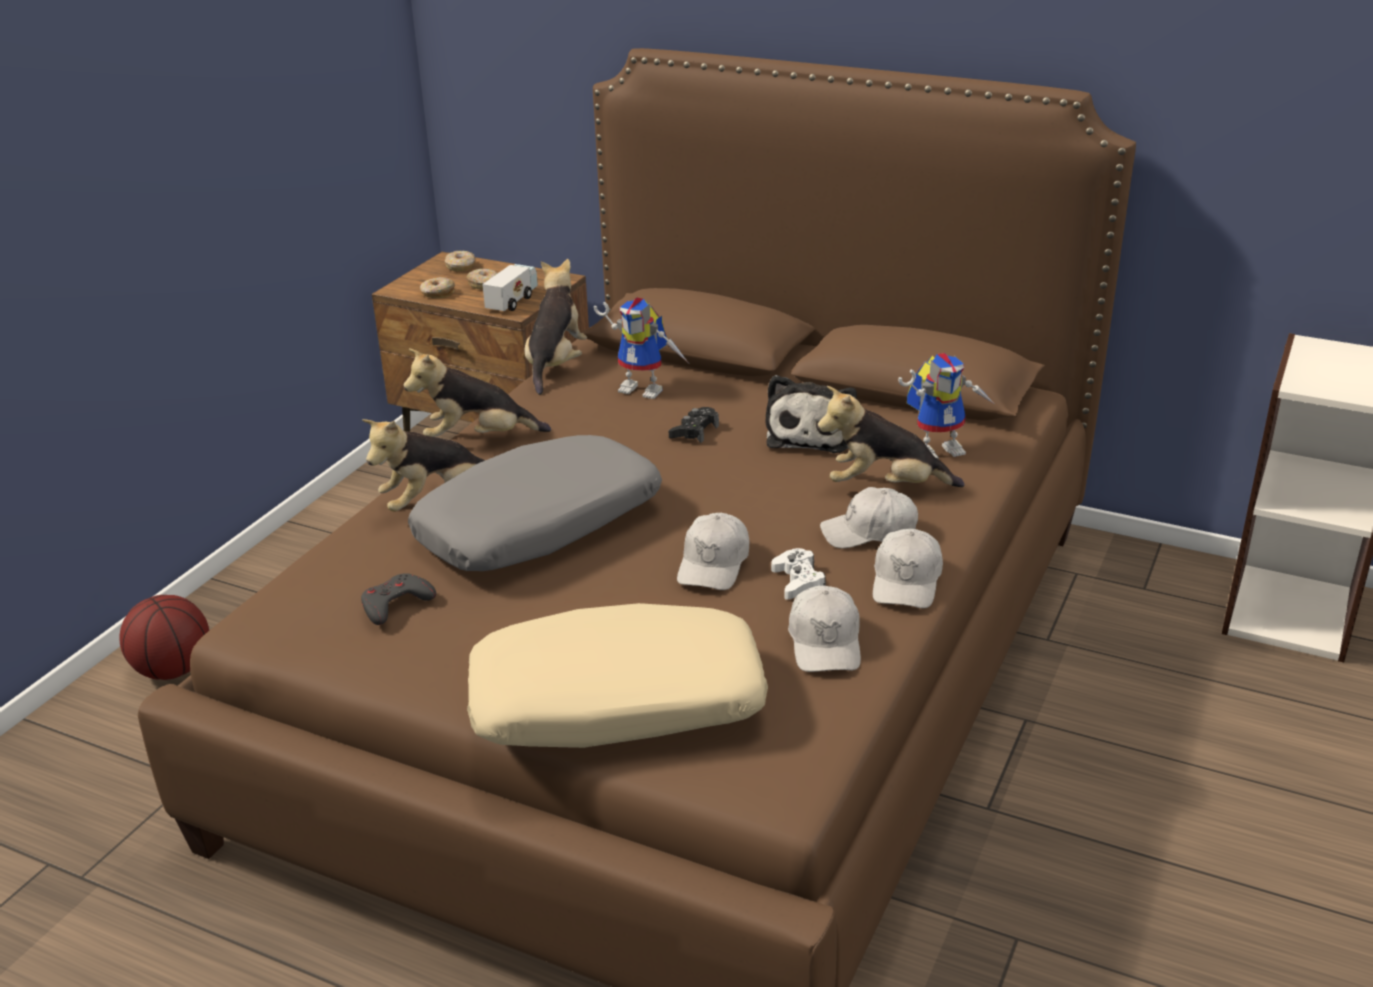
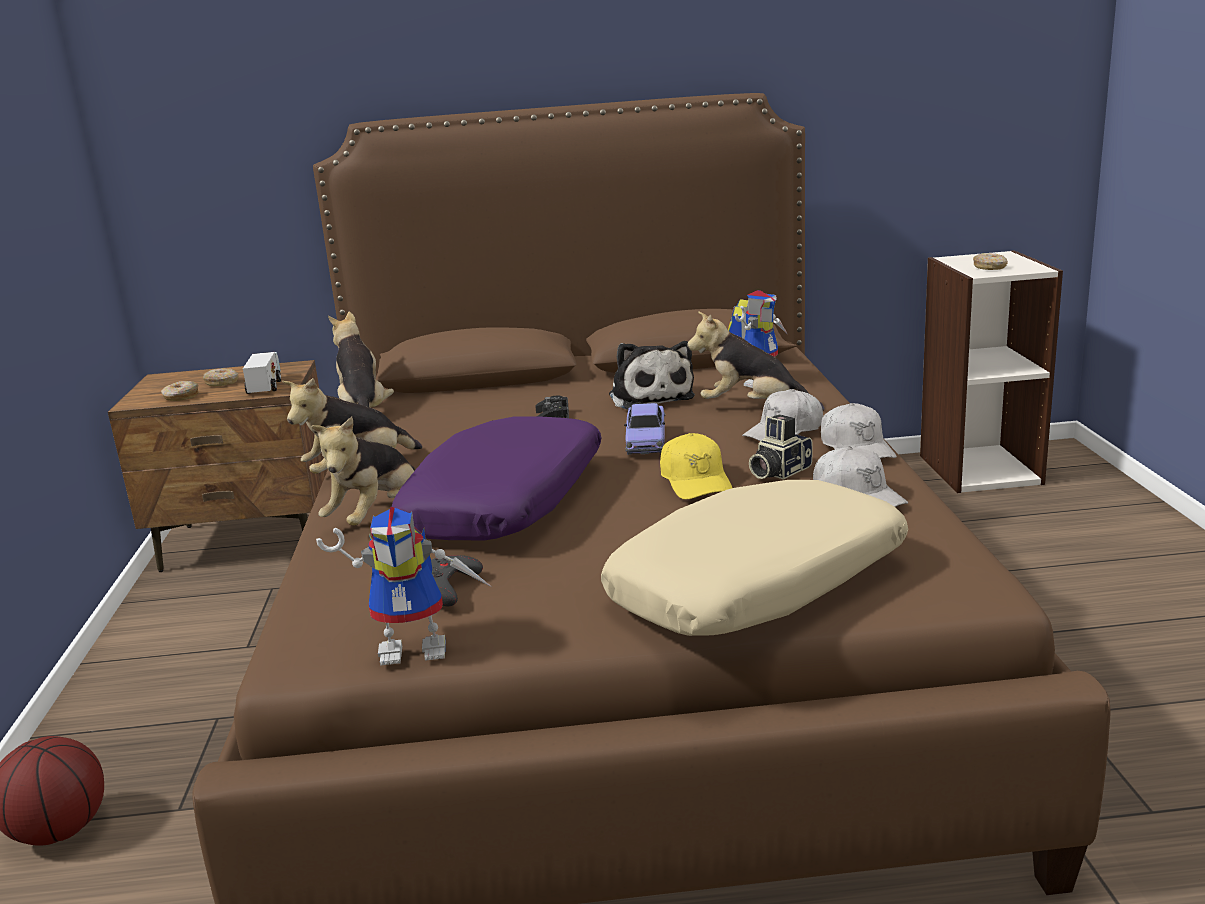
camera: 30 degrees left, 10 degrees down
(461, 266) = (181, 378): donut -> donut (990, 267)
(539, 527) = (507, 502): grey pillow -> purple pillow
(646, 389) = (471, 406): toy robot -> toy robot (419, 647)
(714, 564) = (696, 481): white cap -> yellow cap
(733, 495) = (646, 441): none -> toy car
(798, 581) = (778, 471): white game controller -> camera
(885, 487) = (753, 408): plush toy -> plush toy turned 45 degrees clockwise

